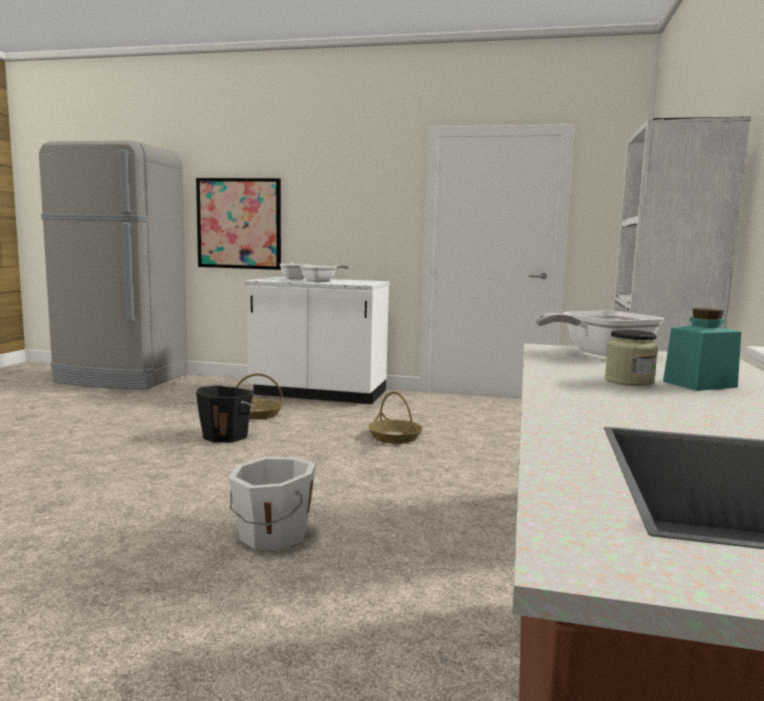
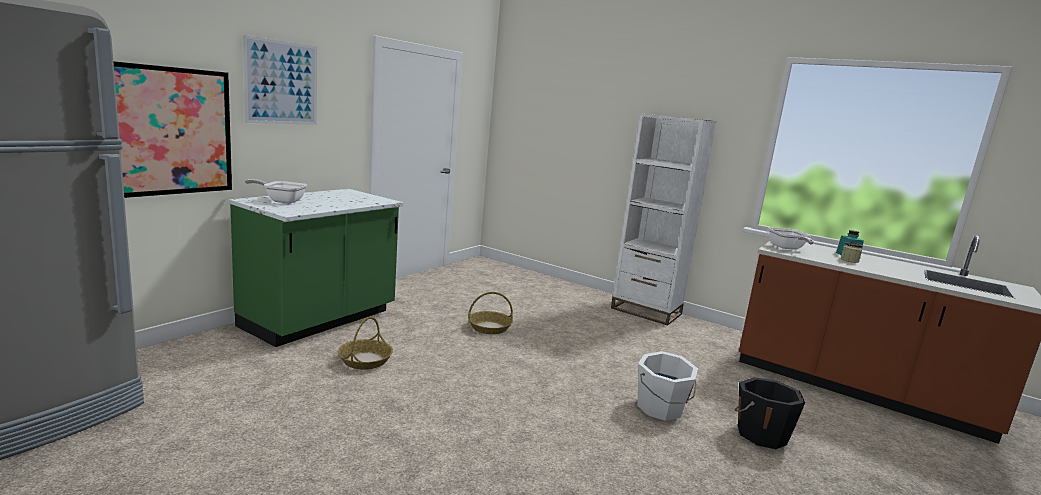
camera: 70 degrees left, 5 degrees up
(226, 435) = (424, 387): black bucket -> black bucket (760, 434)
(319, 394) = (320, 320): white counter -> green counter
(321, 281) = (341, 203): frying pan -> none
(326, 183) = (282, 83): none -> picture

